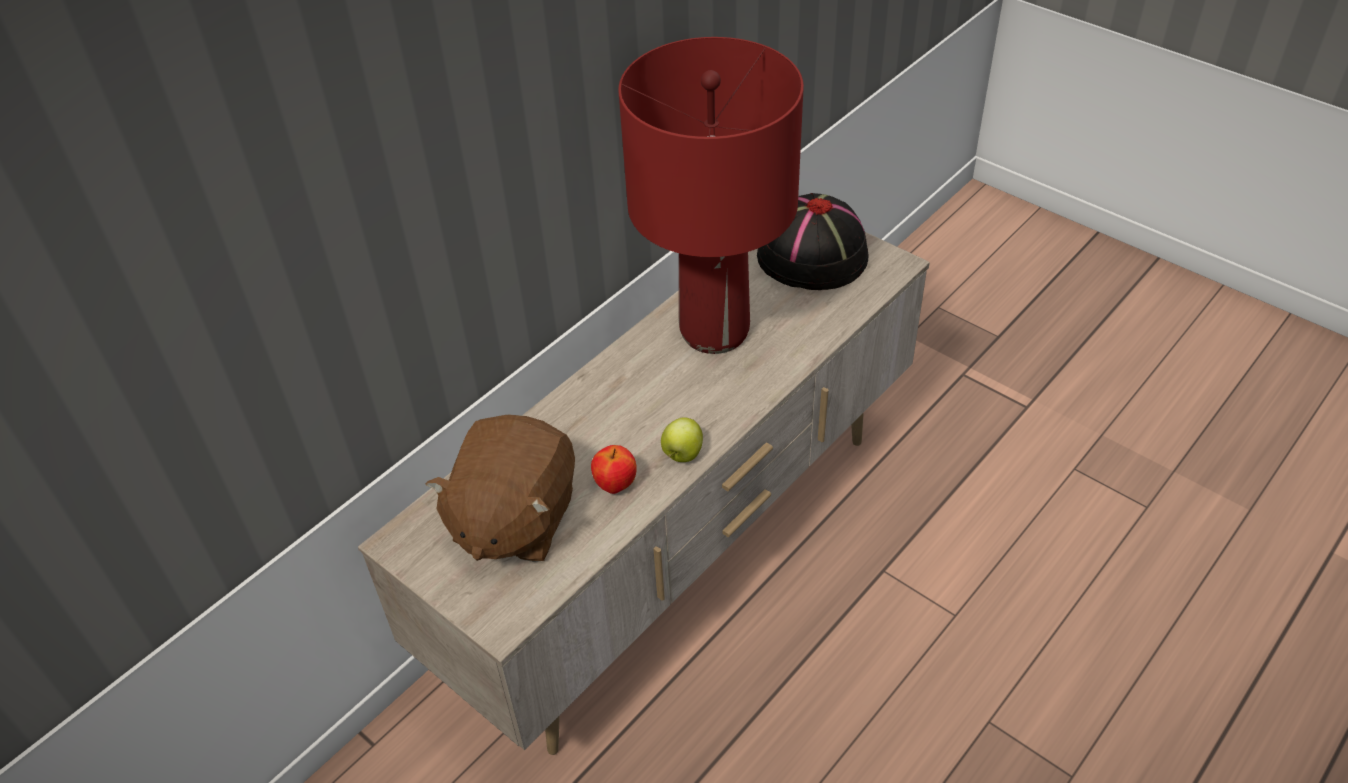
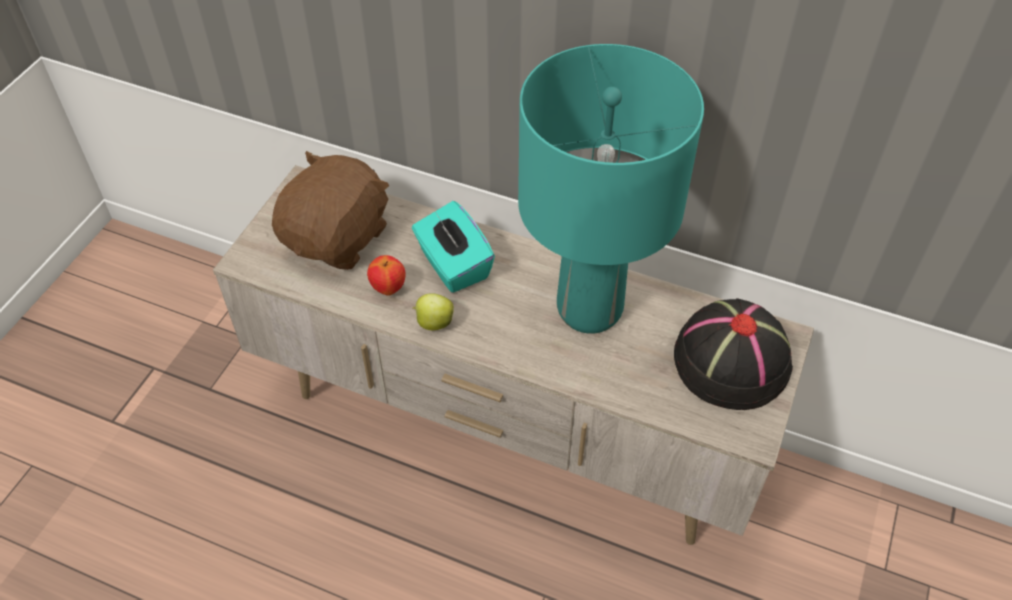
camera: 70 degrees right, 5 degrees up
(513, 519) = (338, 238): brown plush toy -> brown plush toy turned 120 degrees clockwise
(607, 423) = (453, 265): none -> turquoise tissue box
(713, 330) = (590, 308): red table lamp -> turquoise table lamp

